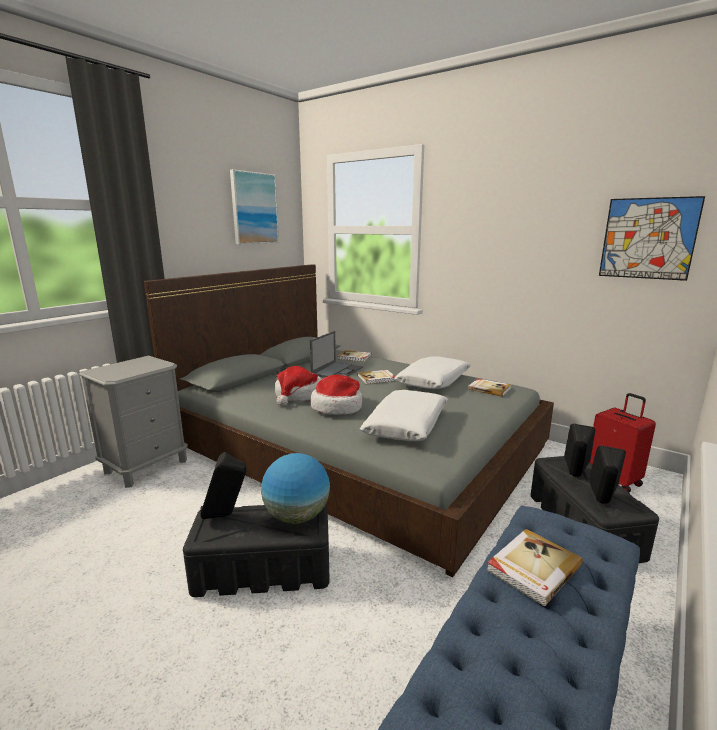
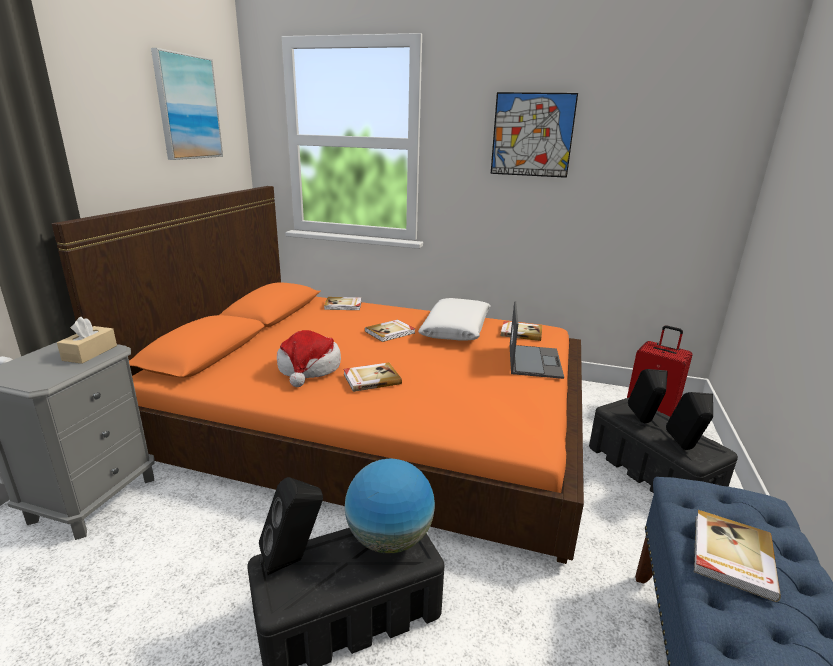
camera: 20 degrees left, 5 degrees up
(151, 365) = (90, 353): none -> beige tissue box
(337, 371) = (334, 327): laptop -> laptop (534, 361)
(337, 407) = (371, 379): hat -> book
(356, 444) = (374, 415): grey bed -> orange bed
(406, 425) = (468, 392): white pillow -> none
(648, 238) = (679, 161): picture -> picture (532, 135)

